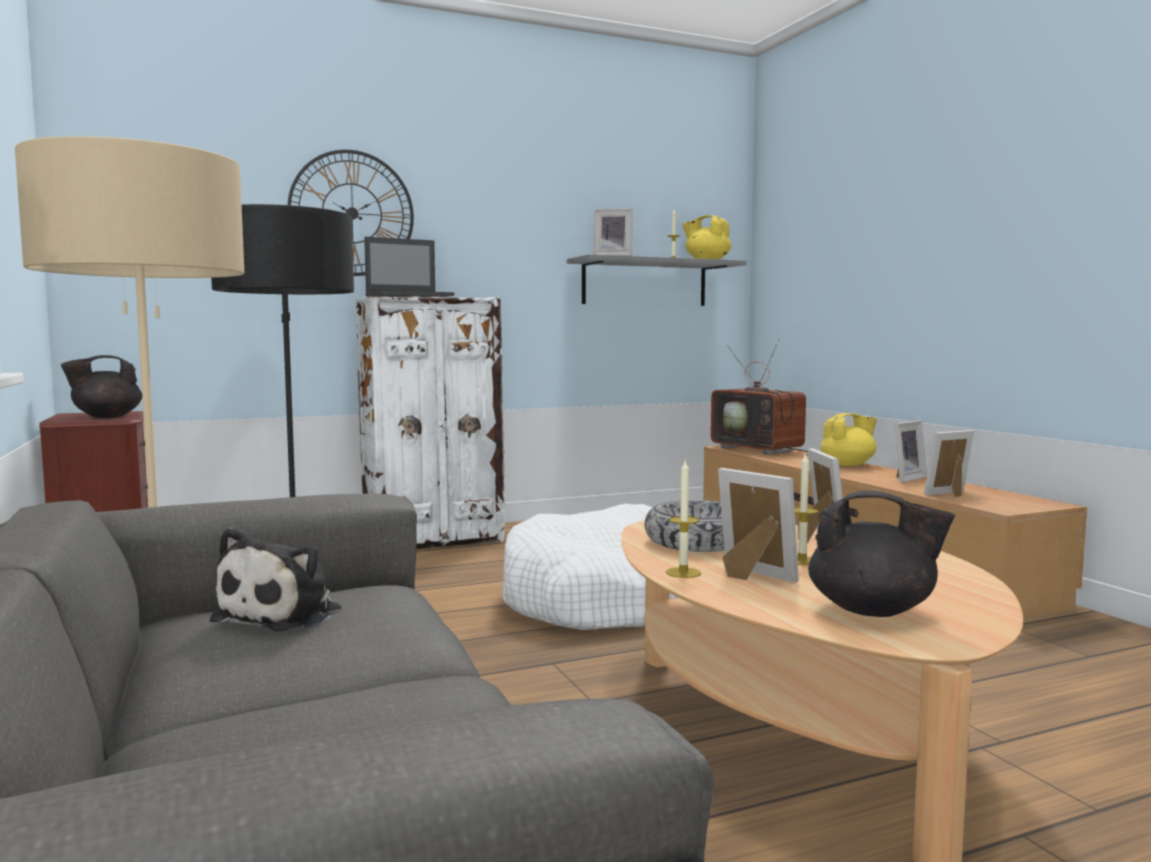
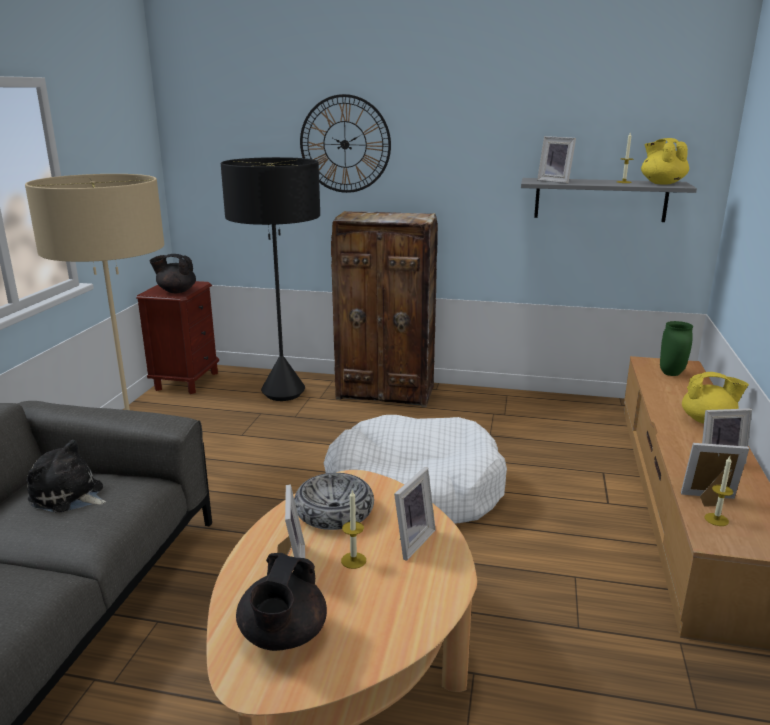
camera: 35 degrees right, 15 degrees up
(284, 614) = (69, 496): plush toy -> plush toy turned 60 degrees clockwise
(410, 296) = (372, 215): laptop -> none
(434, 539) = (386, 392): white cabinet -> brown cabinet
(683, 572) = (263, 544): candle -> candle (716, 519)
(761, 450) = (672, 374): television -> green vase
(873, 611) = (283, 636): black teapot -> black teapot turned 45 degrees clockwise

